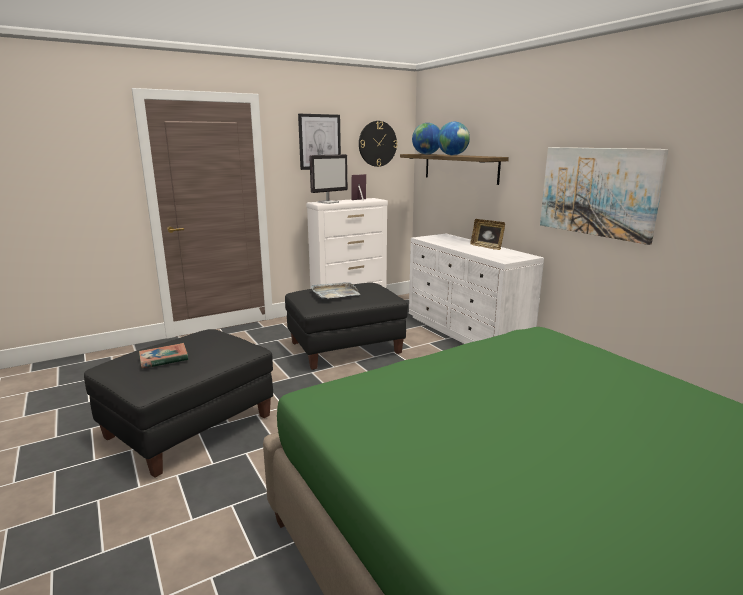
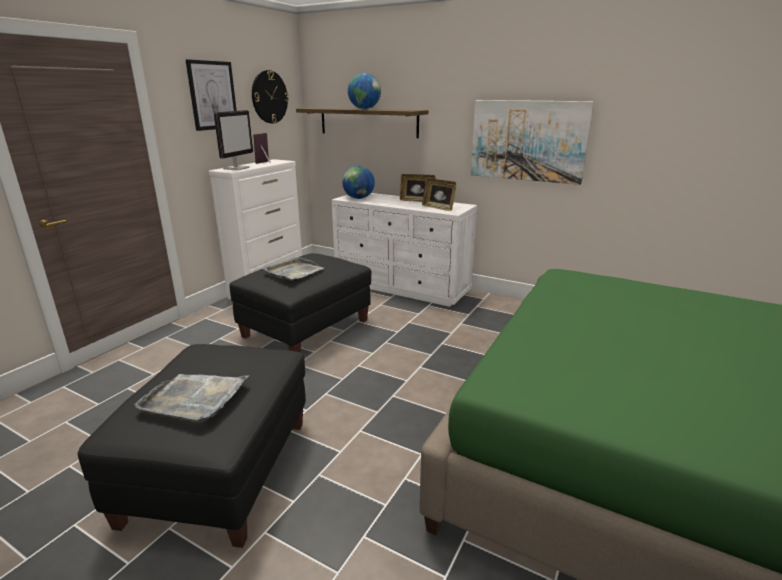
camera: 30 degrees left, 5 degrees up
(164, 359) = (194, 398): book -> grey tray
(426, 154) = (329, 108): globe -> globe (358, 198)
(496, 255) = (438, 208): none -> picture frame

